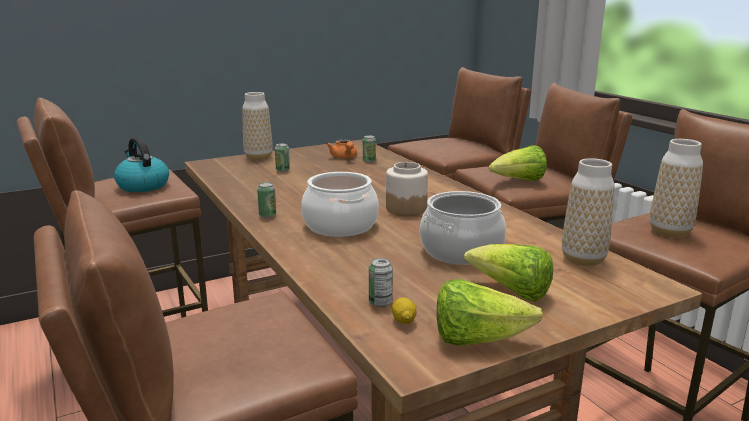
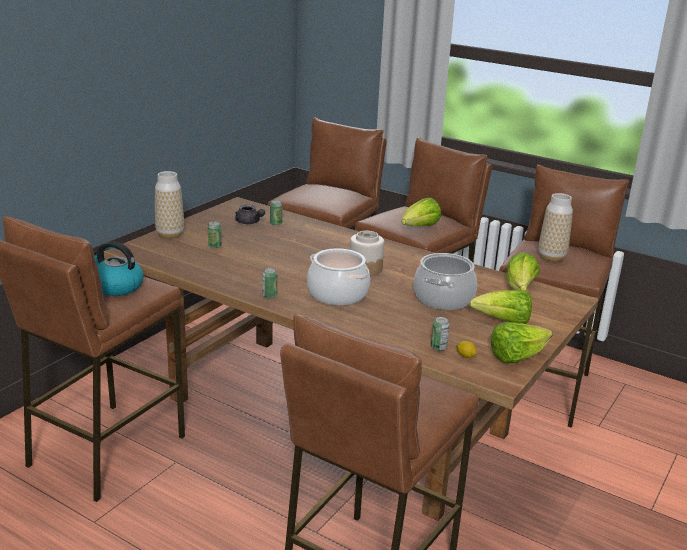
camera: 30 degrees left, 5 degrees up
(344, 157) = (249, 222): orange teapot -> grey teapot
(583, 259) = (520, 289): vase -> lettuce

